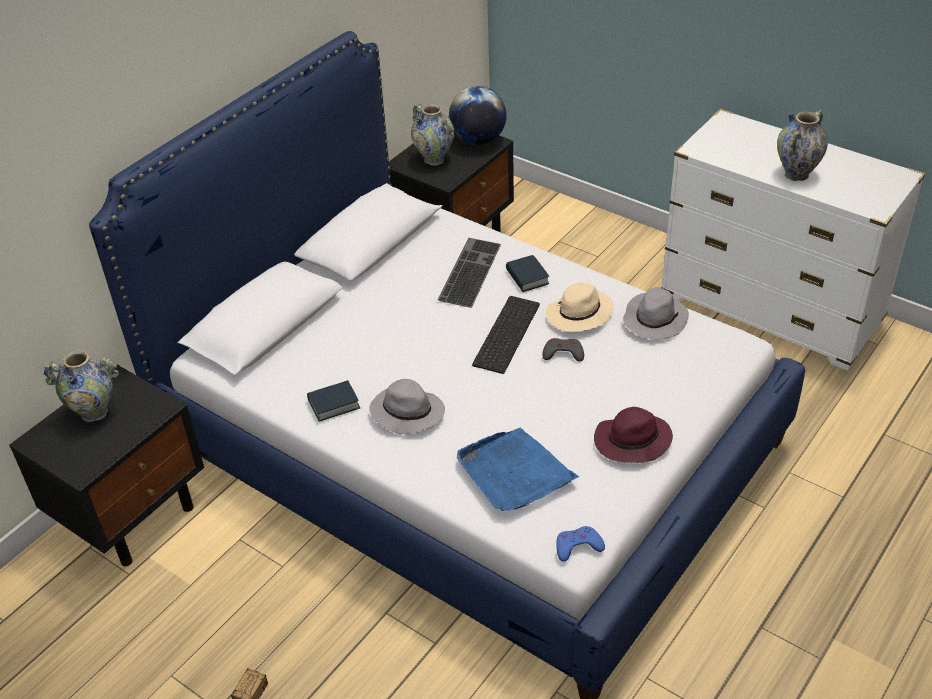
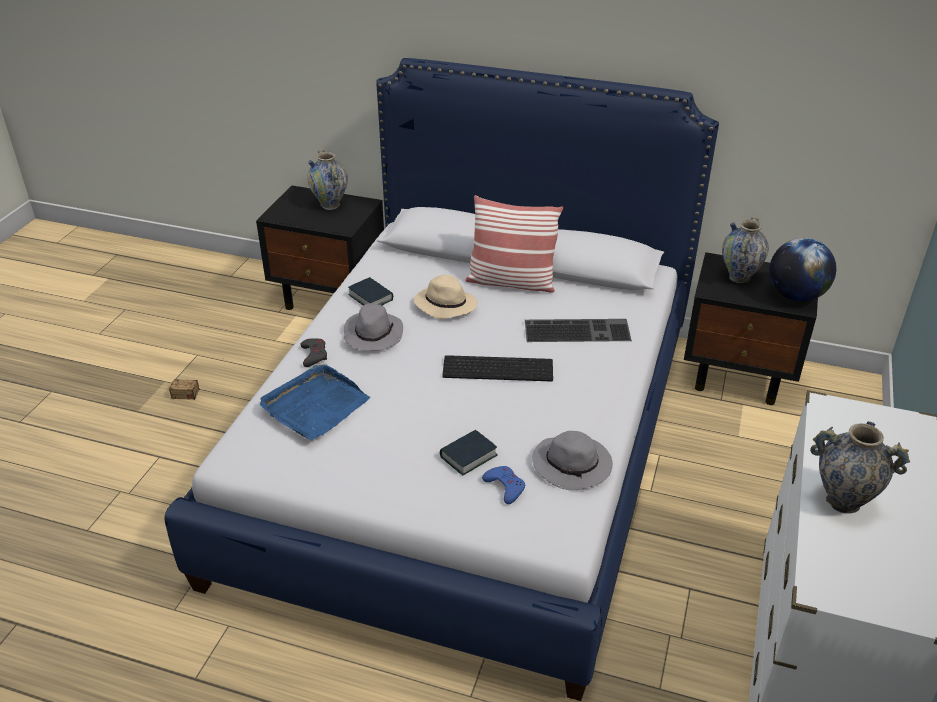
camera: 70 degrees right, 5 degrees down
(364, 295) = (511, 282): none -> pillow
(527, 277) = (590, 367): book -> book (468, 456)
(563, 353) = (489, 410): grey game controller -> grey game controller (314, 355)
(578, 546) = (237, 461): blue game controller -> blue game controller (505, 487)
(579, 315) = (550, 410): beige hat -> beige hat (444, 305)
(631, 442) = (379, 475): purple hat -> none

